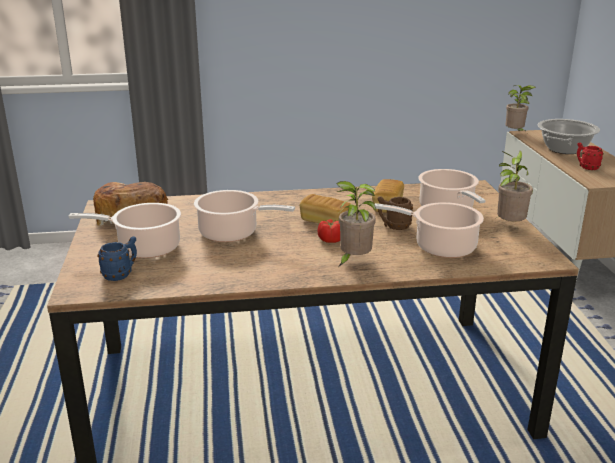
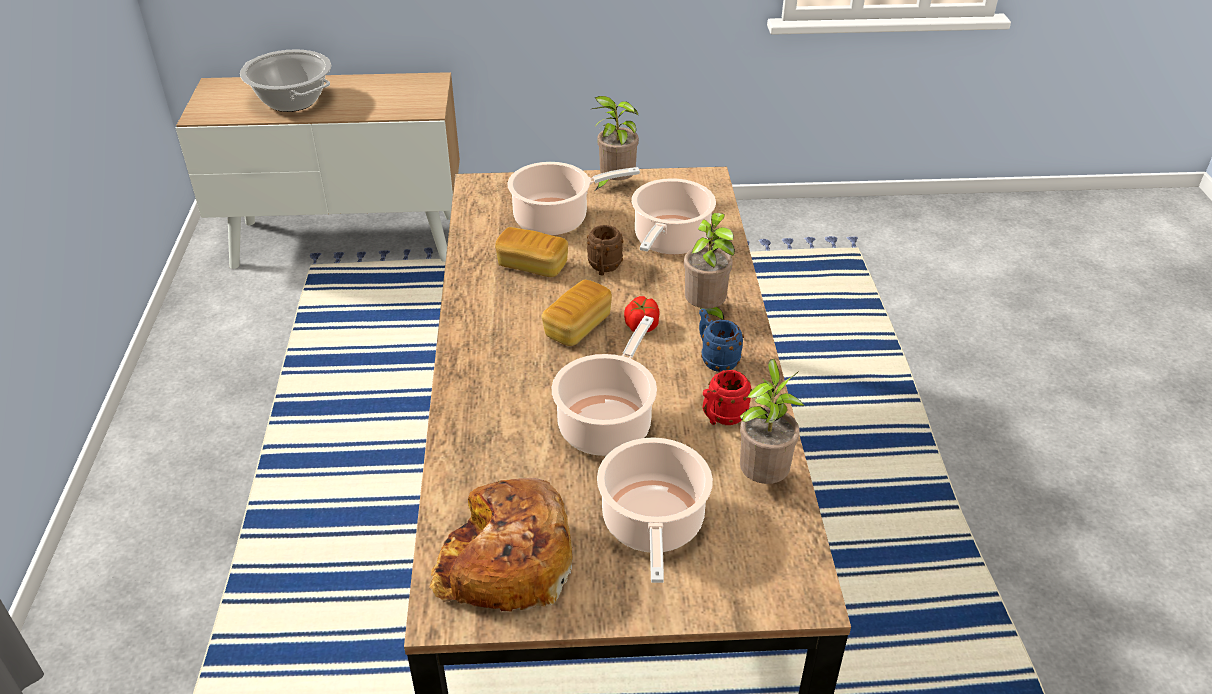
camera: 85 degrees left, 15 degrees up
(121, 274) = (748, 546): blue mug -> blue mug (715, 359)
(515, 133) = (194, 122): potted plant -> potted plant (763, 478)
(586, 167) = (371, 102): red mug -> red mug (721, 418)

